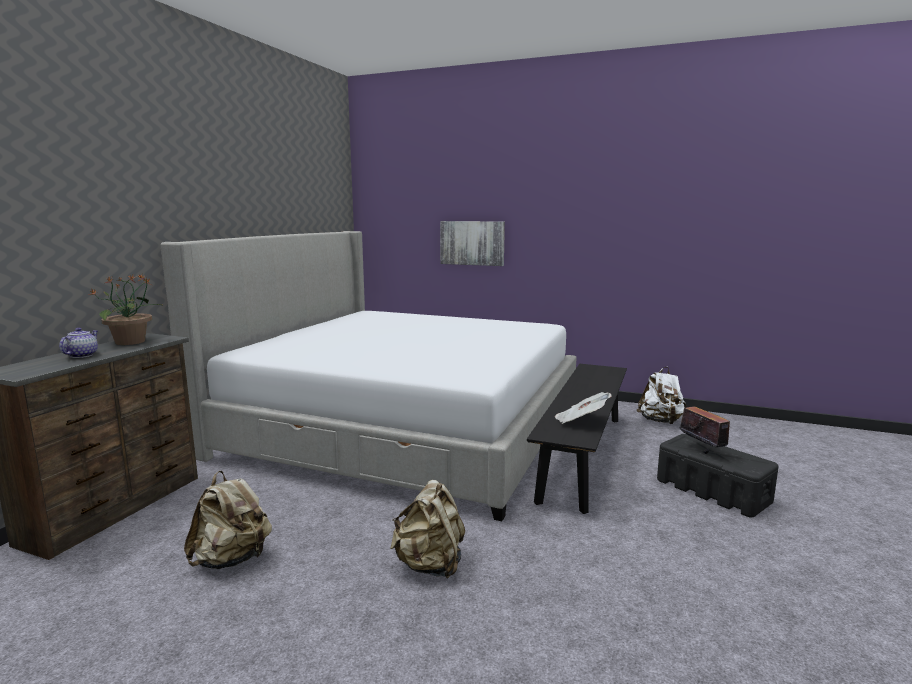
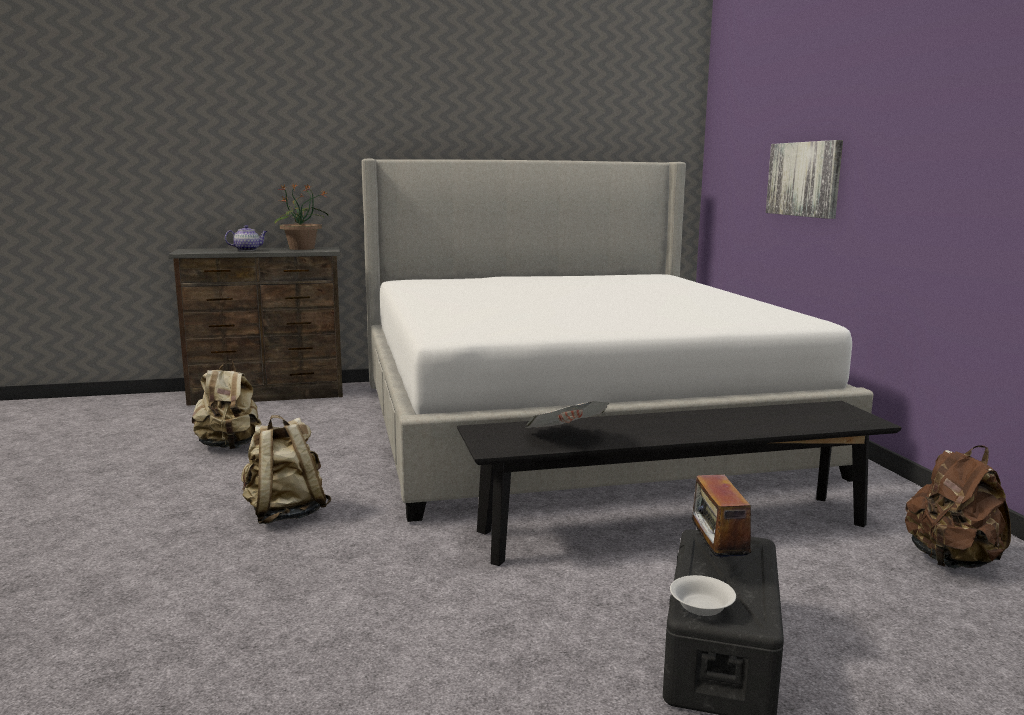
camera: 55 degrees right, 0 degrees up
(660, 421) = (951, 561): white backpack -> brown backpack
(702, 449) = (716, 561): radio -> radio turned 150 degrees clockwise
(747, 466) = (702, 607): none -> white bowl

